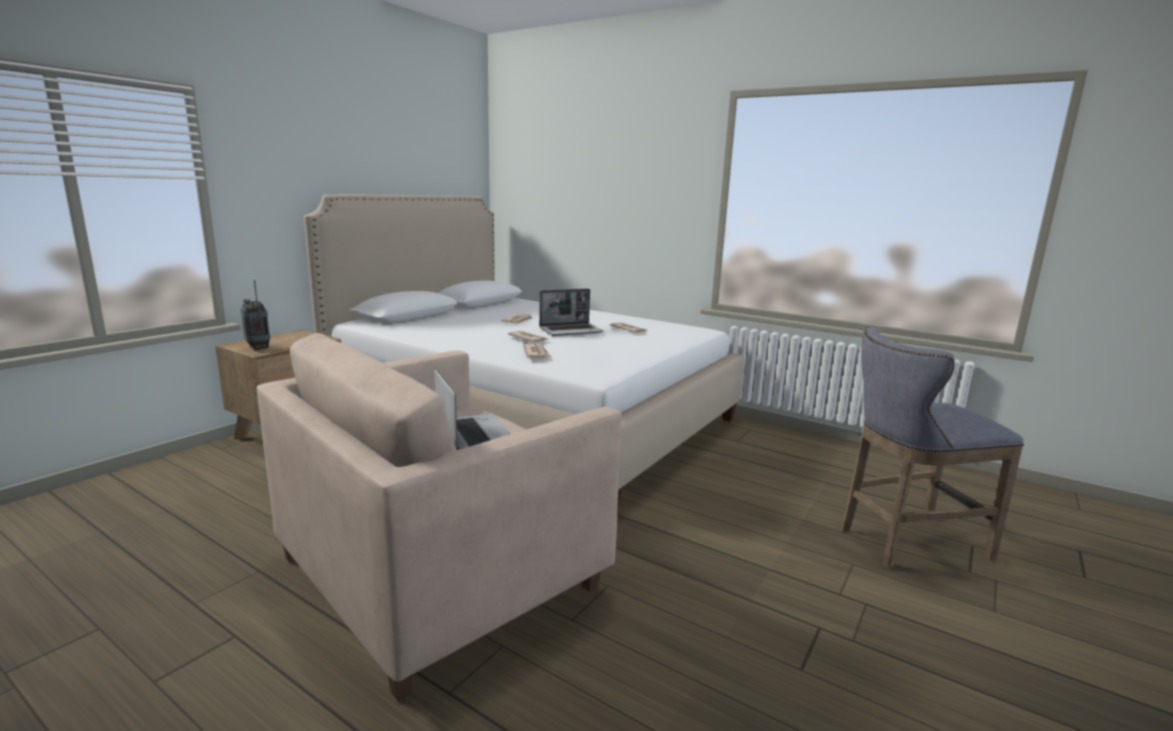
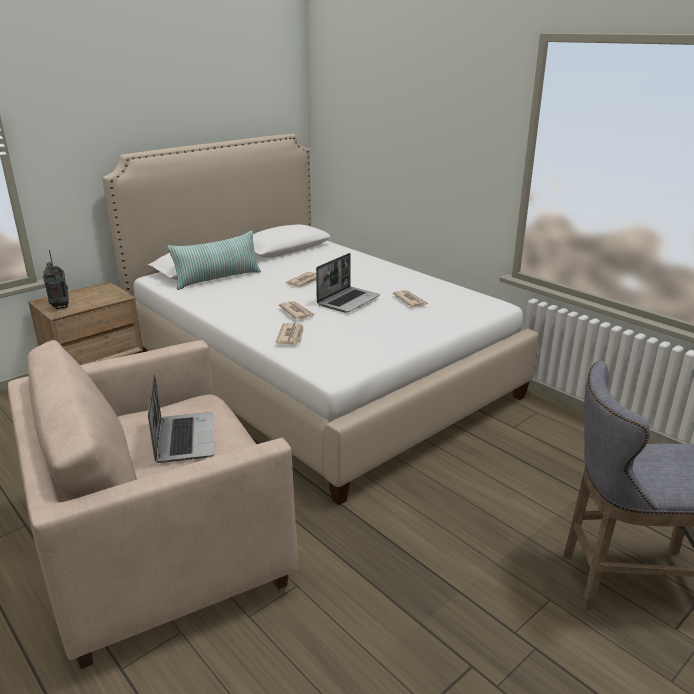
camera: 15 degrees right, 10 degrees up
(427, 321) = (218, 279): none -> pillow
(571, 331) = (348, 300): laptop -> laptop turned 45 degrees counterclockwise

